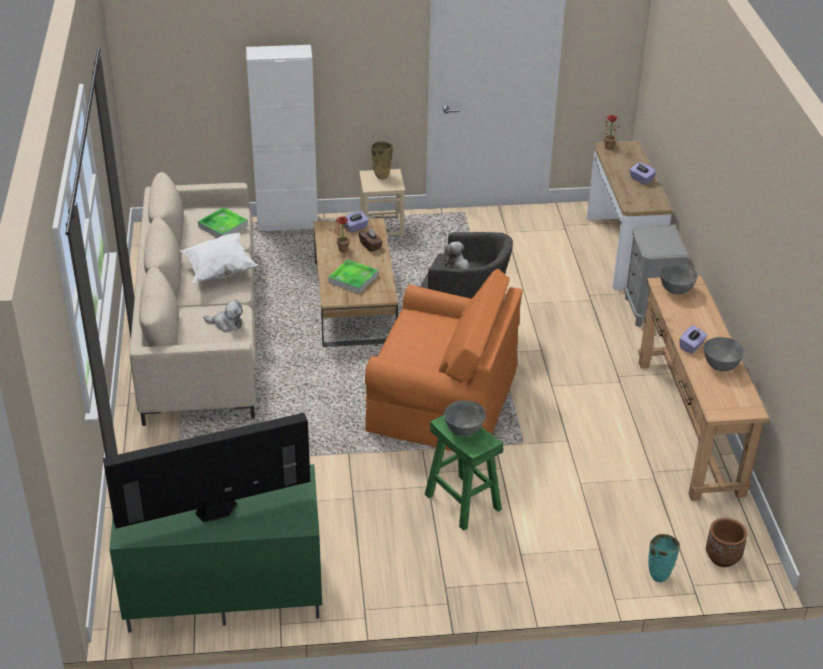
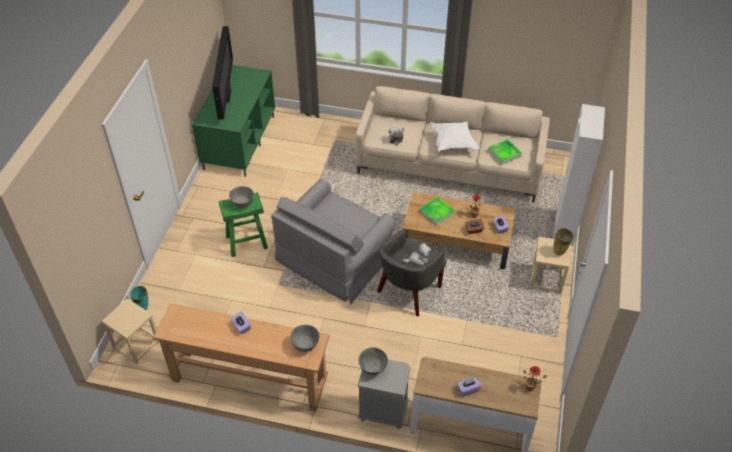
camera: 110 degrees right, 10 degrees up
(442, 401) = (334, 258): orange armchair -> grey armchair
(720, 366) = (213, 334): grey bowl -> grey bowl (372, 368)
(722, 558) = (136, 345): brown planter -> beige stool

